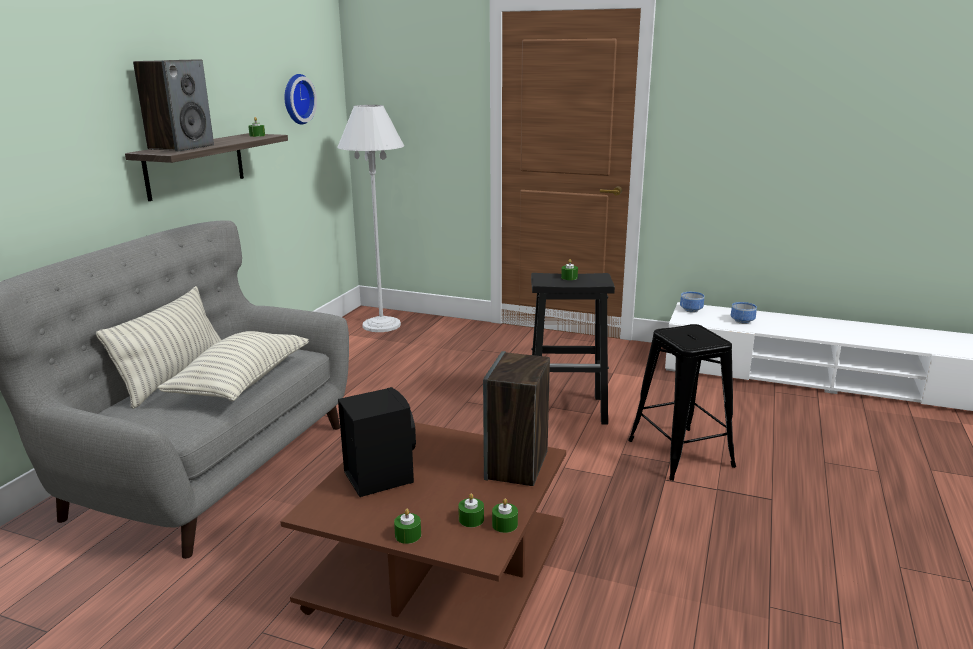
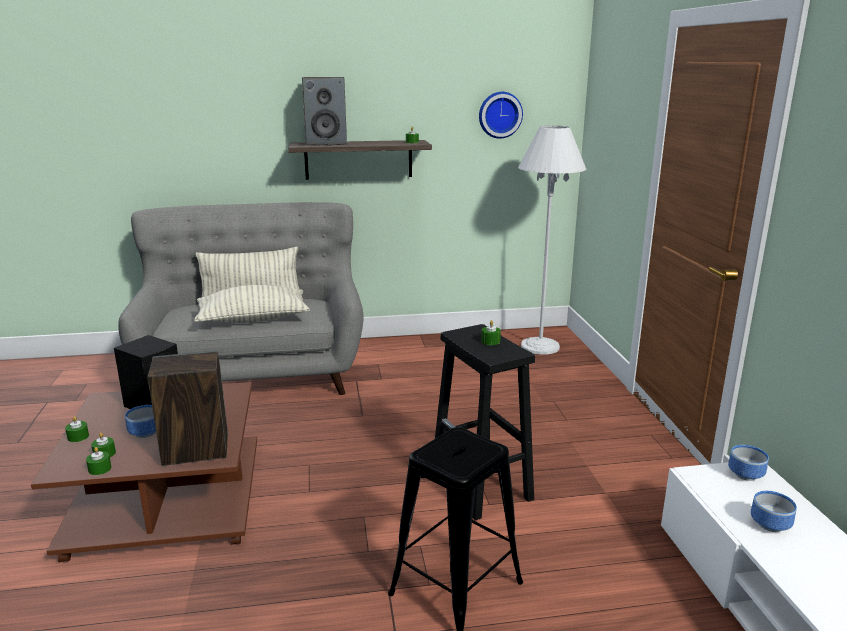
camera: 60 degrees right, 0 degrees up
(447, 489) = (146, 433): none -> bowl

